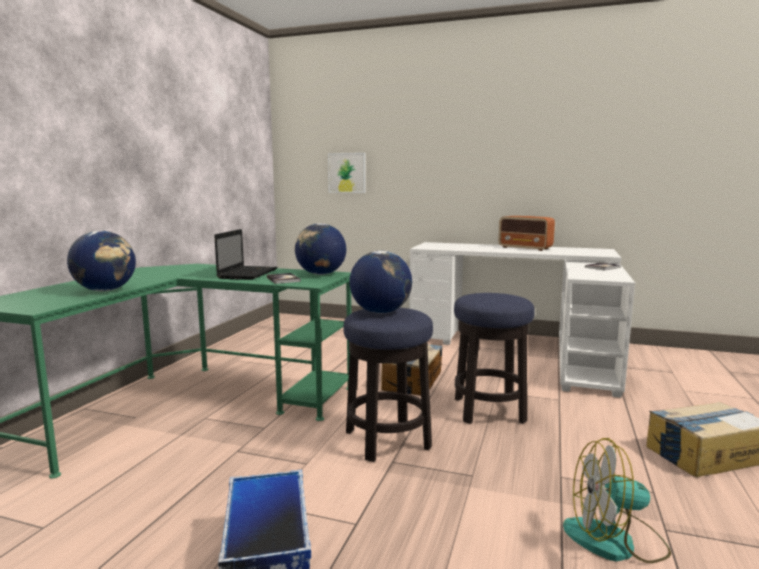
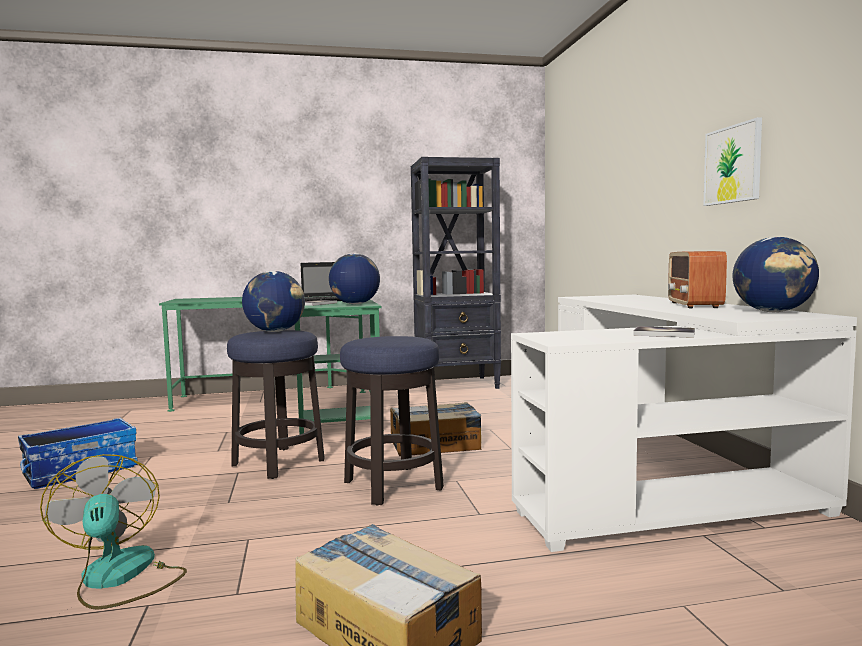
camera: 60 degrees right, 5 degrees down
(105, 290) = (235, 299): globe -> globe (773, 312)
(257, 338) = (457, 385): none -> black bookcase
(347, 173) = (583, 206): picture -> picture (733, 164)

